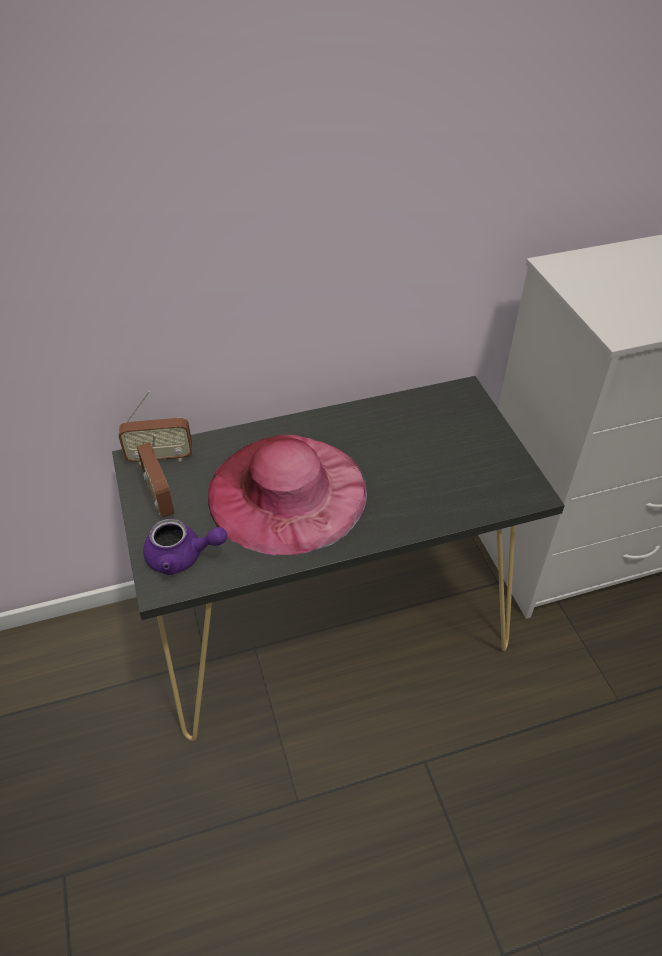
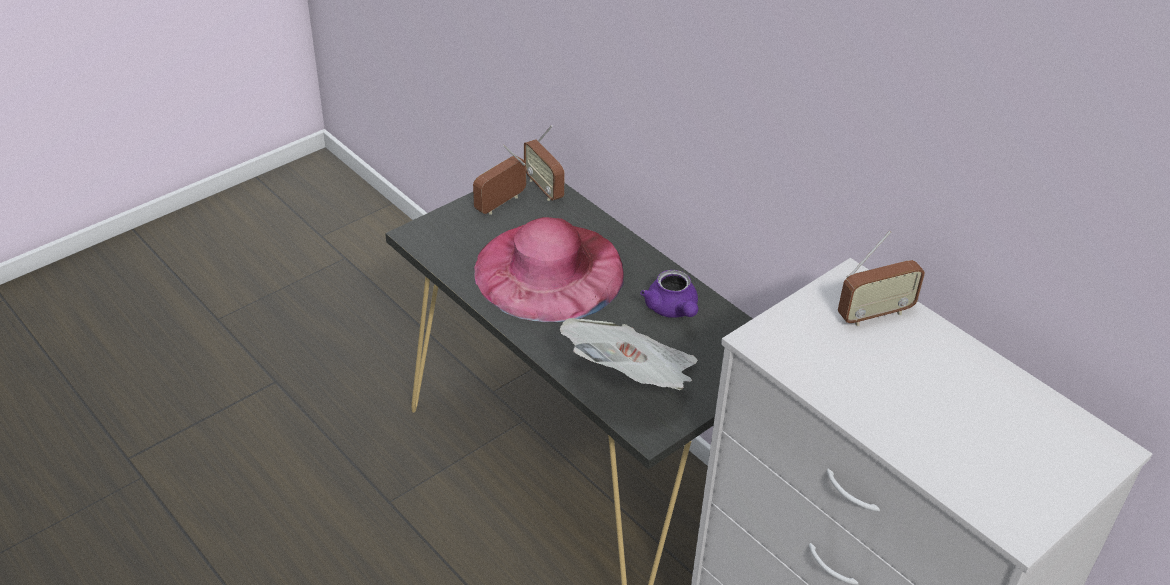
camera: 65 degrees right, 5 degrees down
(182, 557) = (447, 236): purple teapot -> purple teapot (673, 310)
(462, 483) = (632, 379): none -> newspaper
(603, 269) = (874, 314): none -> radio

